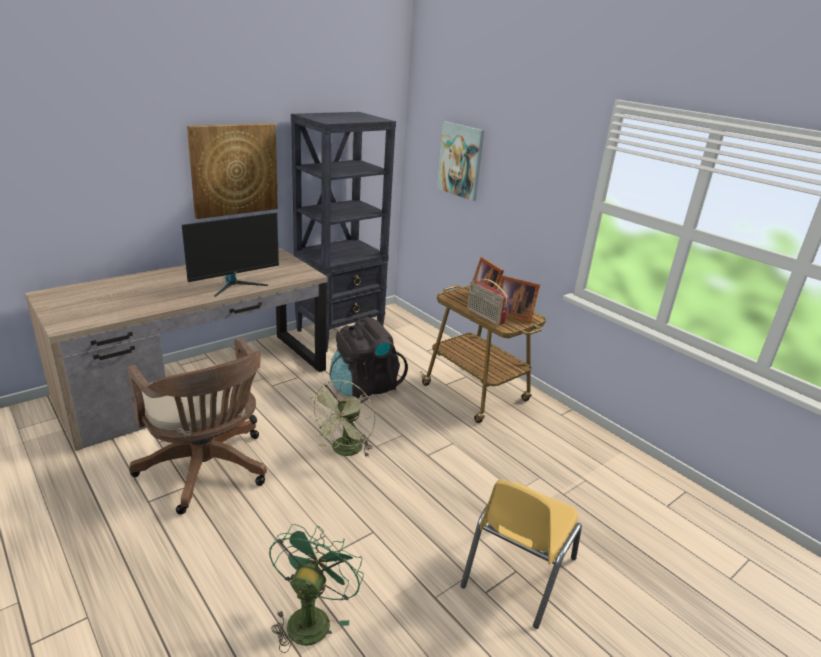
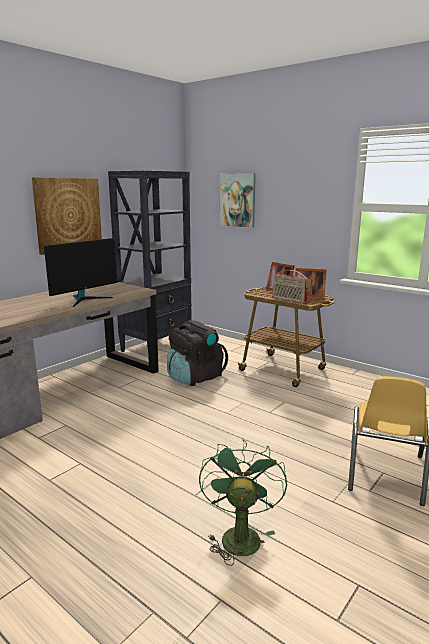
camera: 10 degrees left, 10 degrees down
(207, 471) = (93, 450): brown office chair -> none
(344, 451) = (203, 419): green fan -> none

